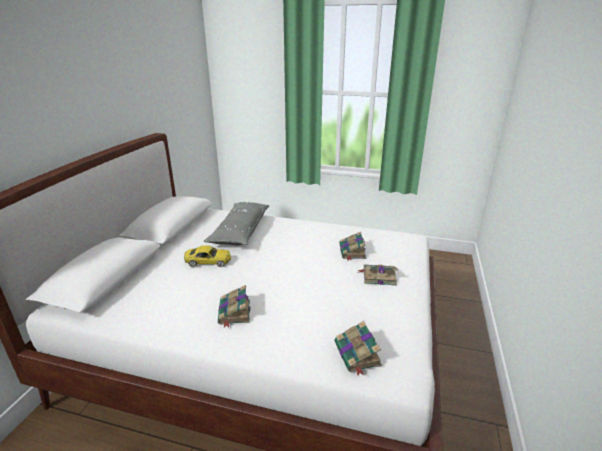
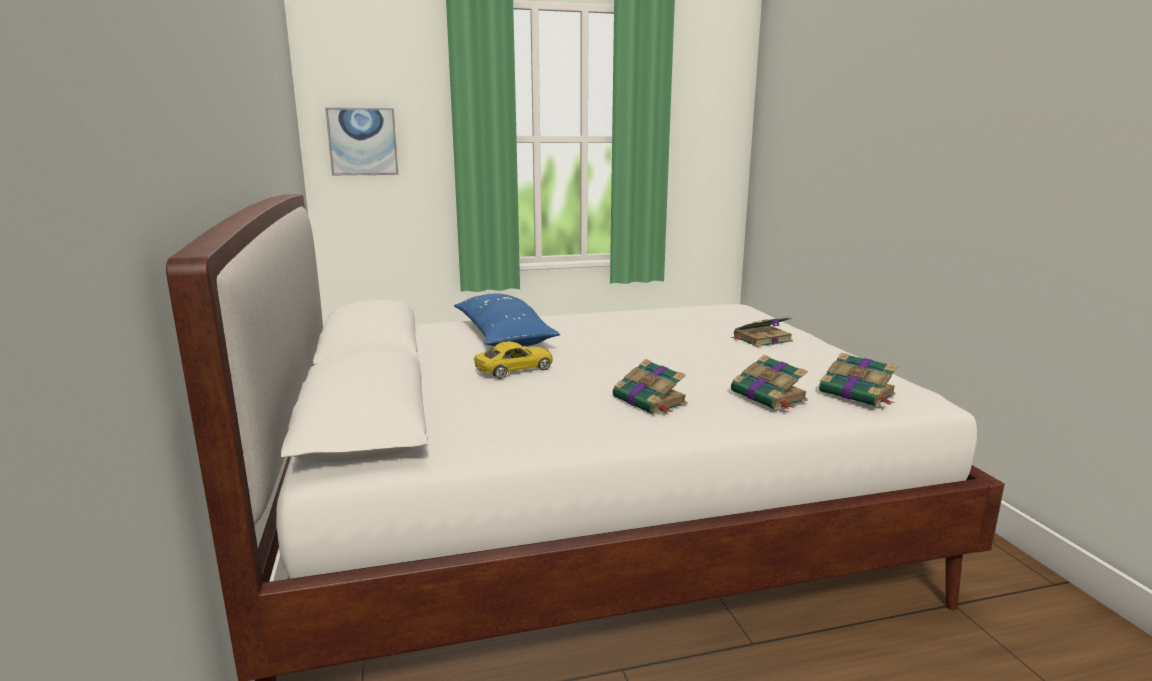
camera: 30 degrees left, 10 degrees down
(240, 90) = (363, 141): none -> picture
(240, 231) = (502, 336): grey pillow -> blue pillow
(352, 252) = (693, 327): book -> book (769, 396)

